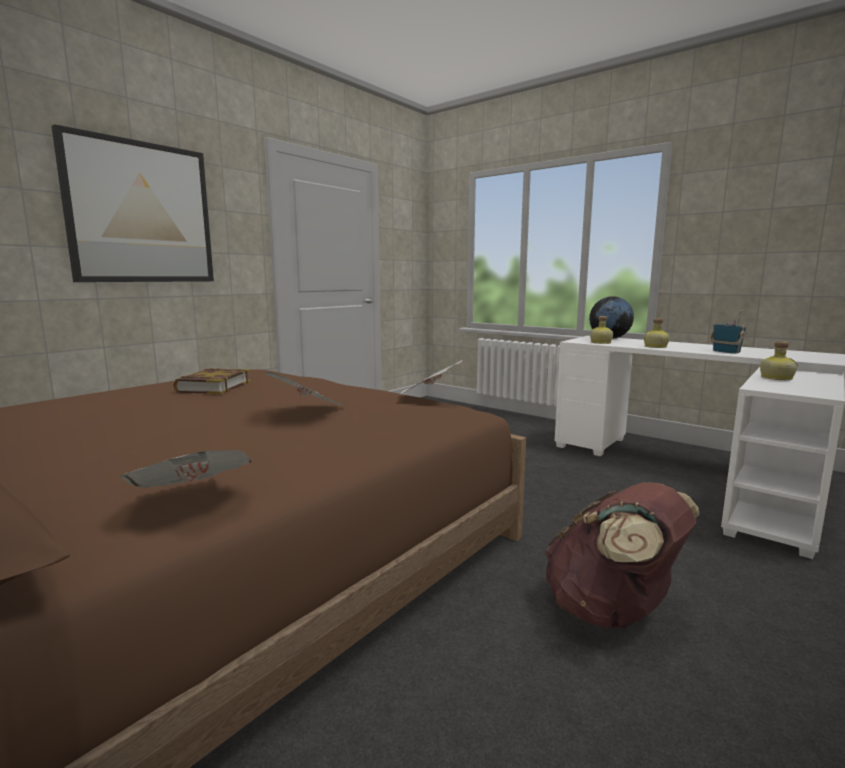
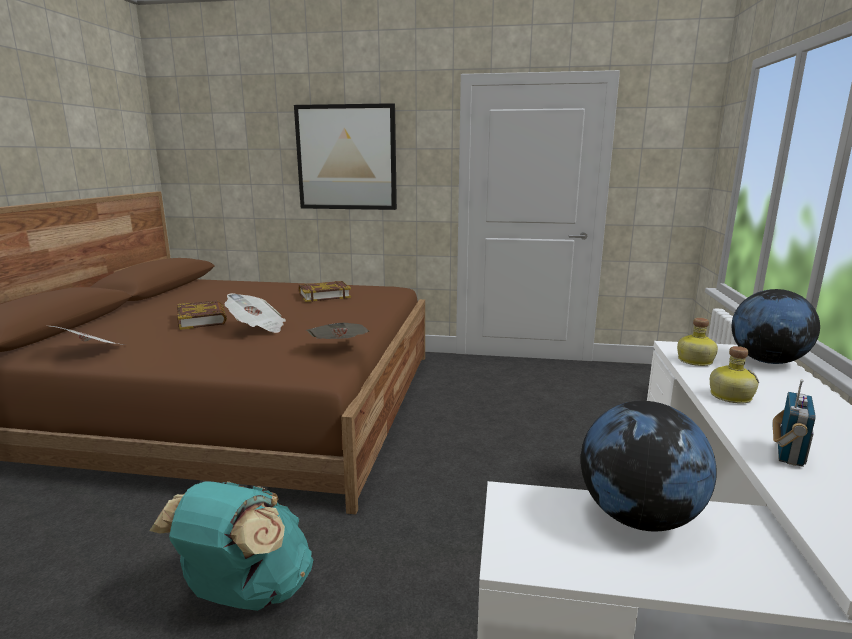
camera: 60 degrees right, 5 degrees up
(184, 432) = (202, 319): none -> book
(612, 611) = (246, 594): brown backpack -> turquoise backpack
(775, 378) = (638, 517): bottle -> globe

